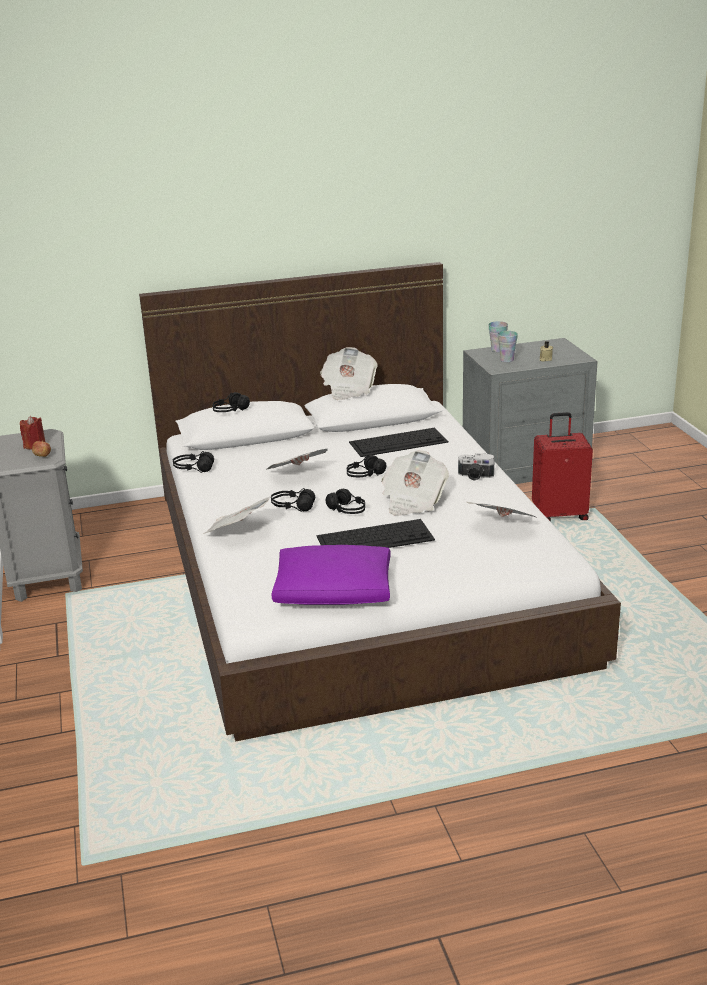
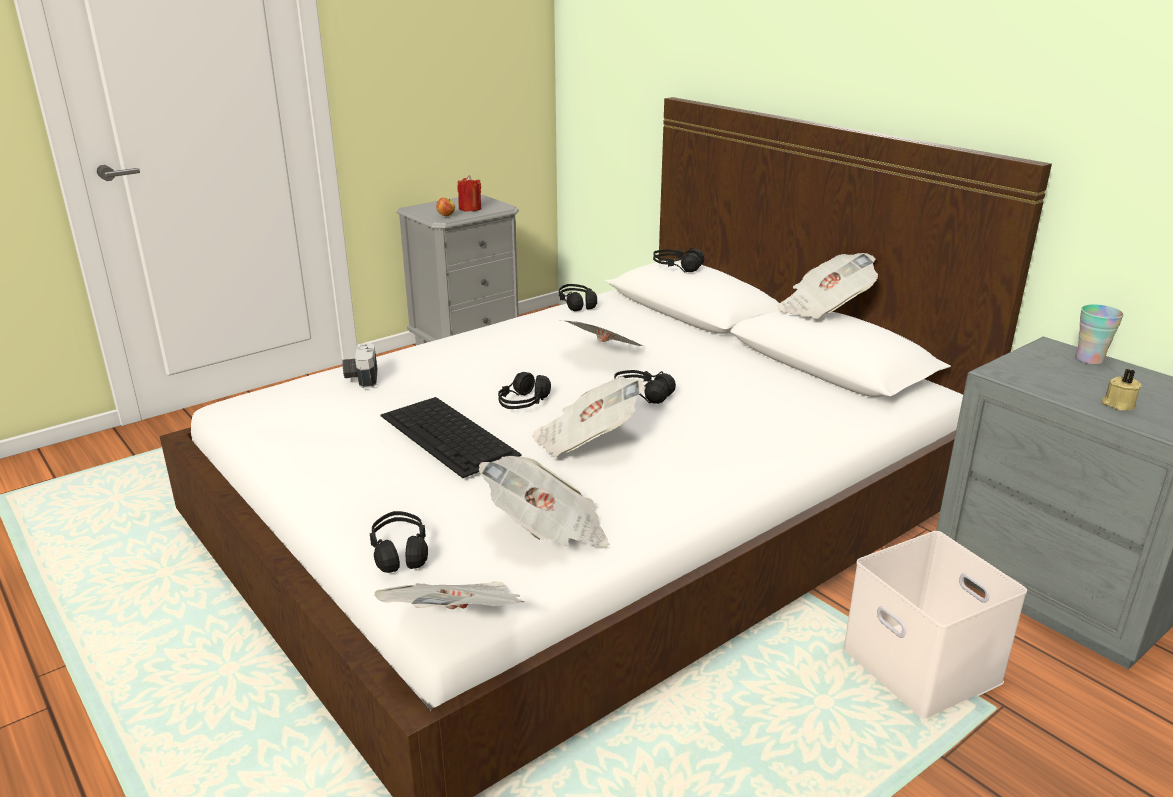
camera: 65 degrees right, 0 degrees up
(238, 532) = (432, 357): newspaper -> newspaper (458, 625)
(293, 507) = (513, 371): black headphones -> black headphones (400, 552)
(335, 591) = (301, 440): purple pillow -> none
(399, 442) = (772, 395): keyboard -> none
(475, 476) = (711, 474): camera -> camera (361, 377)
(507, 360) = (1055, 373): cup -> none
(559, 514) = (925, 666): red suitcase -> white storage box

